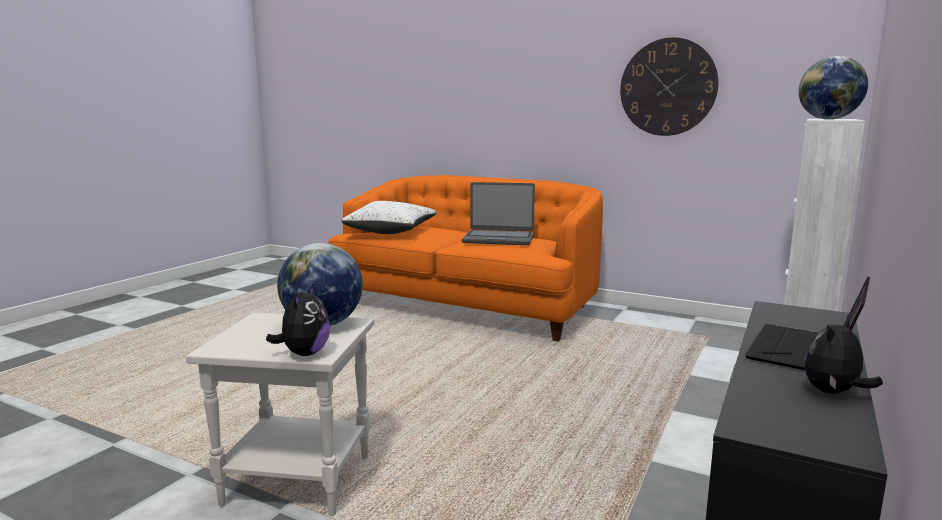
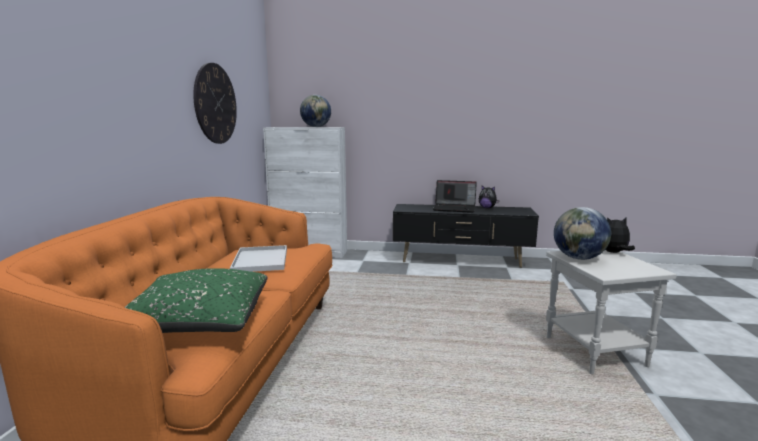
camera: 110 degrees left, 0 degrees up
(391, 231) = (198, 322): white pillow -> green pillow
(498, 239) = (260, 259): laptop -> white tray

